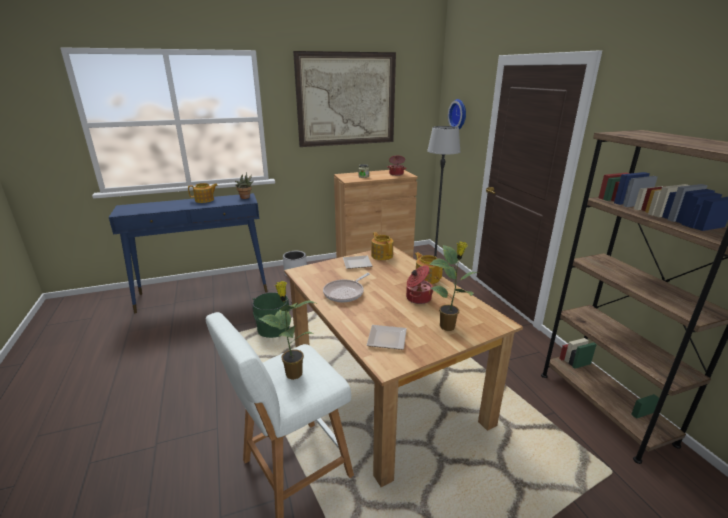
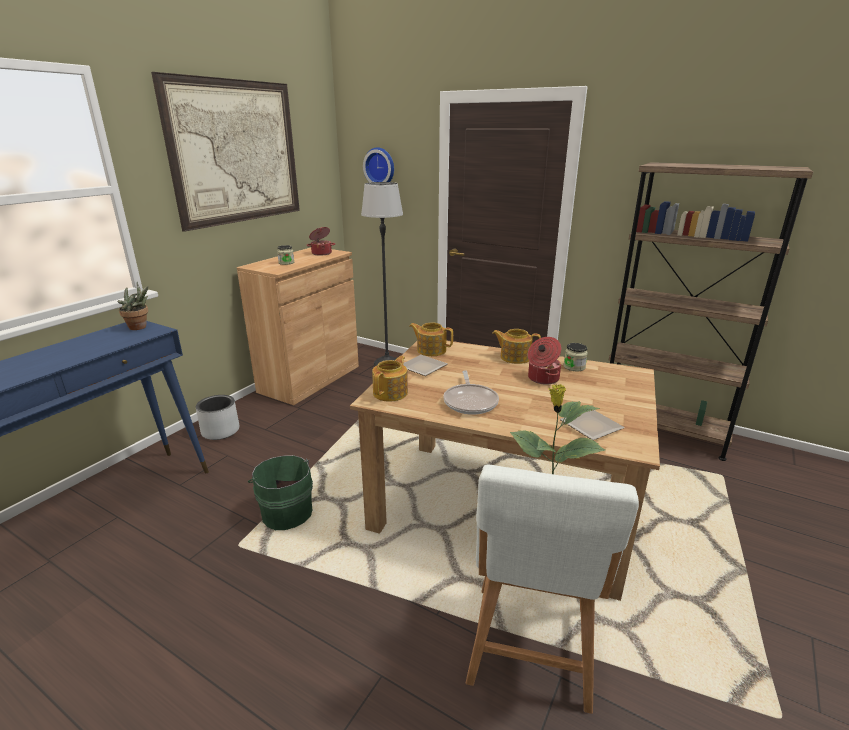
camera: 40 degrees left, 0 degrees up
(205, 200) = (64, 348): teapot -> teapot (391, 393)
(448, 327) = (611, 393): potted plant -> none
(457, 300) = (574, 367): none -> jar

